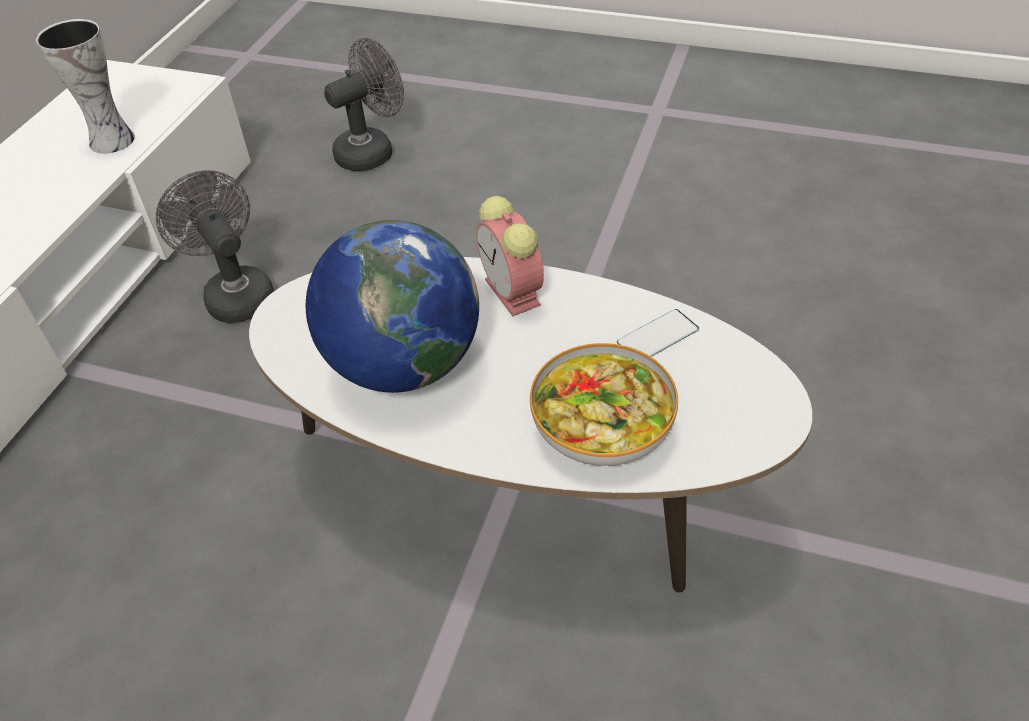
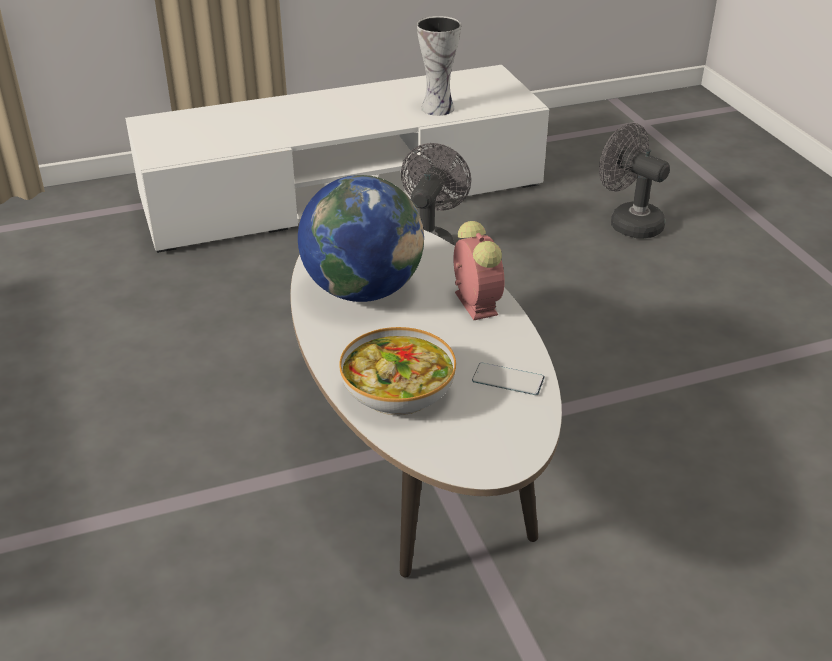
camera: 50 degrees right, 10 degrees down
(372, 151) = (628, 222): grey fan -> grey fan turned 150 degrees counterclockwise
(514, 293) = (474, 302): alarm clock -> alarm clock turned 135 degrees clockwise

